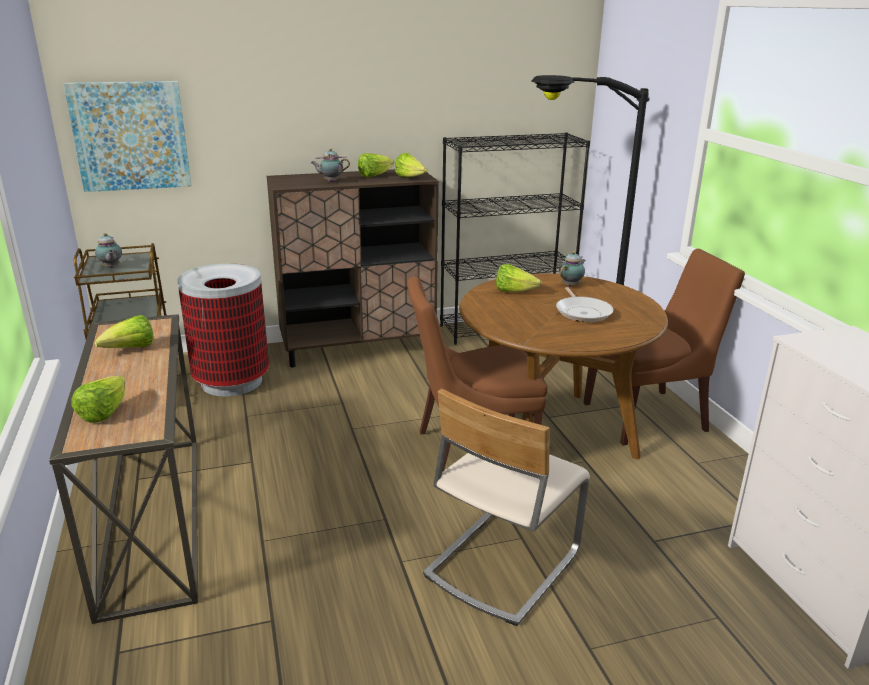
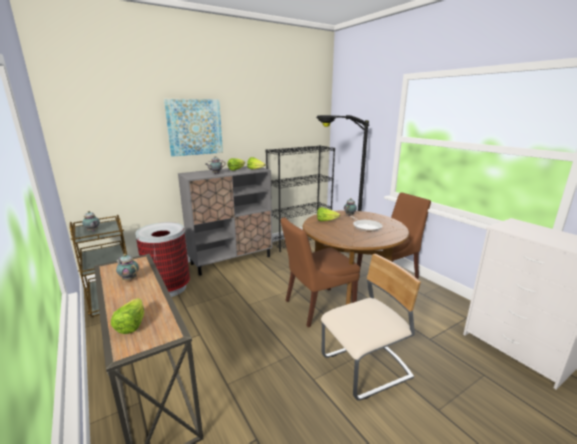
camera: 15 degrees left, 5 degrees down
(130, 136) = (97, 154): picture -> picture (194, 127)
(130, 349) = (129, 279): lettuce -> teapot
(358, 347) = (231, 260): brown cabinet -> grey cabinet
(501, 563) = (366, 368): beige chair -> beige chair turned 135 degrees counterclockwise

